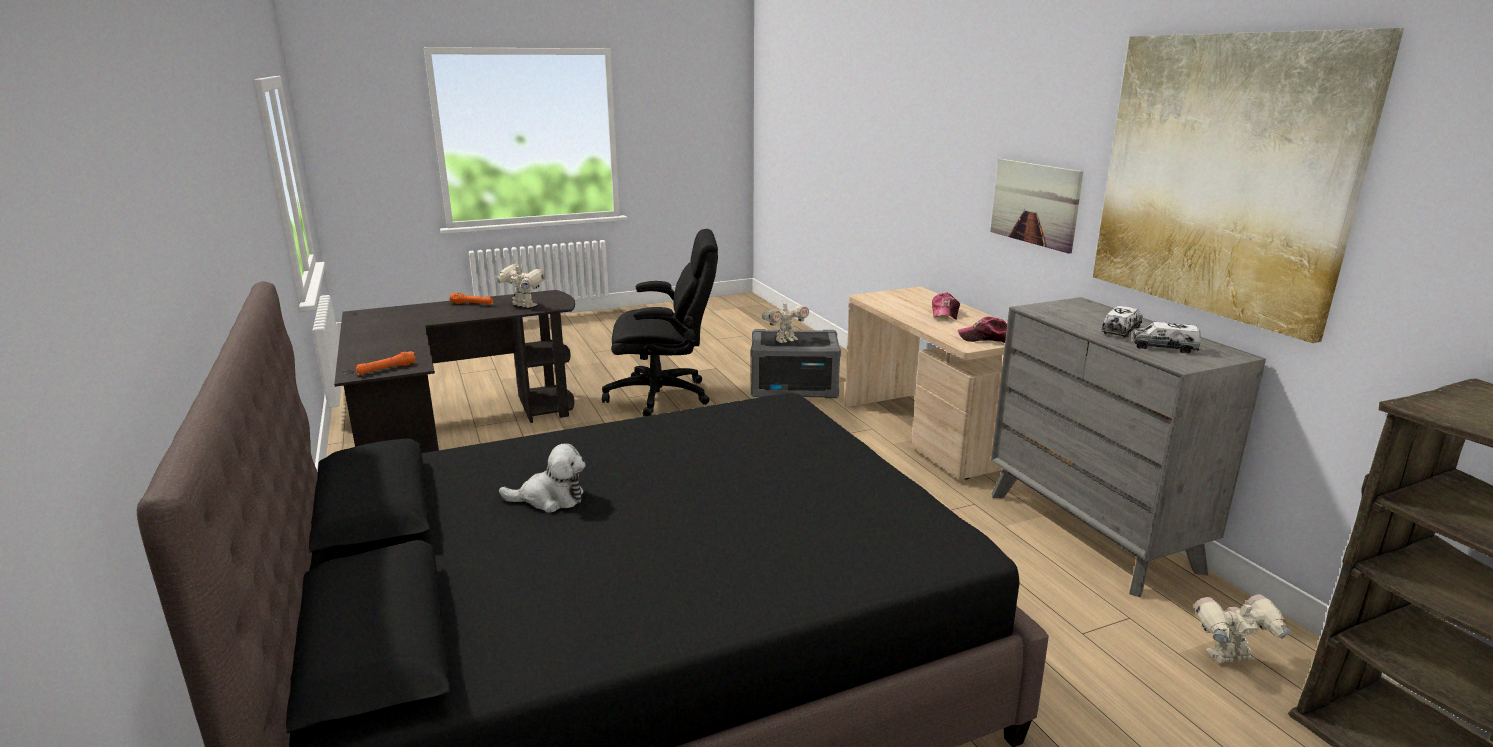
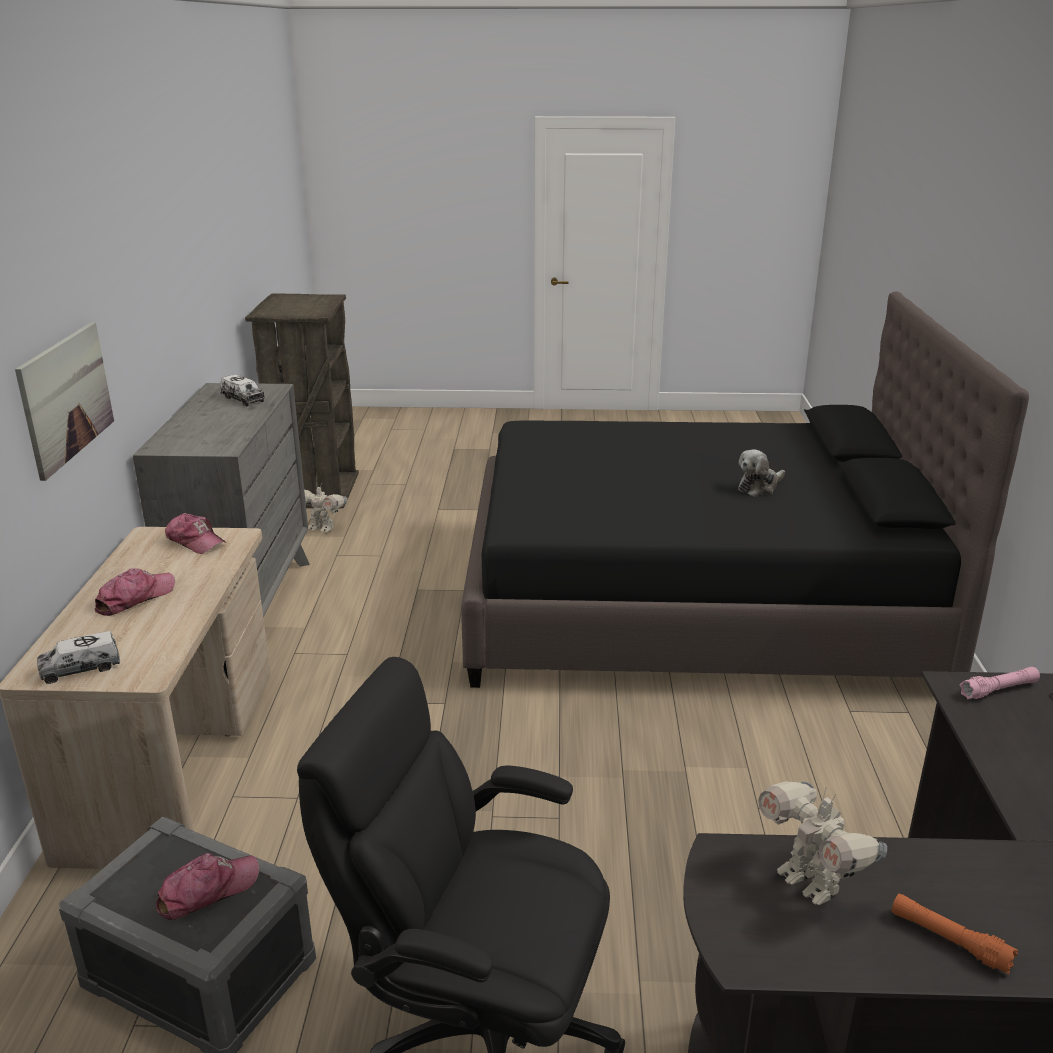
camera: 155 degrees left, 5 degrees up
(386, 369) = (998, 690): orange flashlight -> pink flashlight
(550, 499) = (759, 487): plush toy -> plush toy turned 60 degrees counterclockwise
(785, 340) = (207, 891): toy robot -> cap
(1121, 330) = (226, 415): toy truck -> toy truck (80, 668)
(1222, 176) = (156, 266): picture -> none

